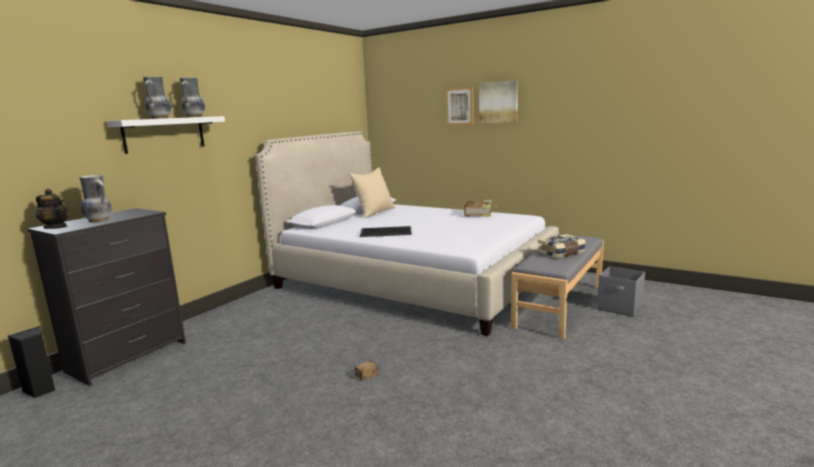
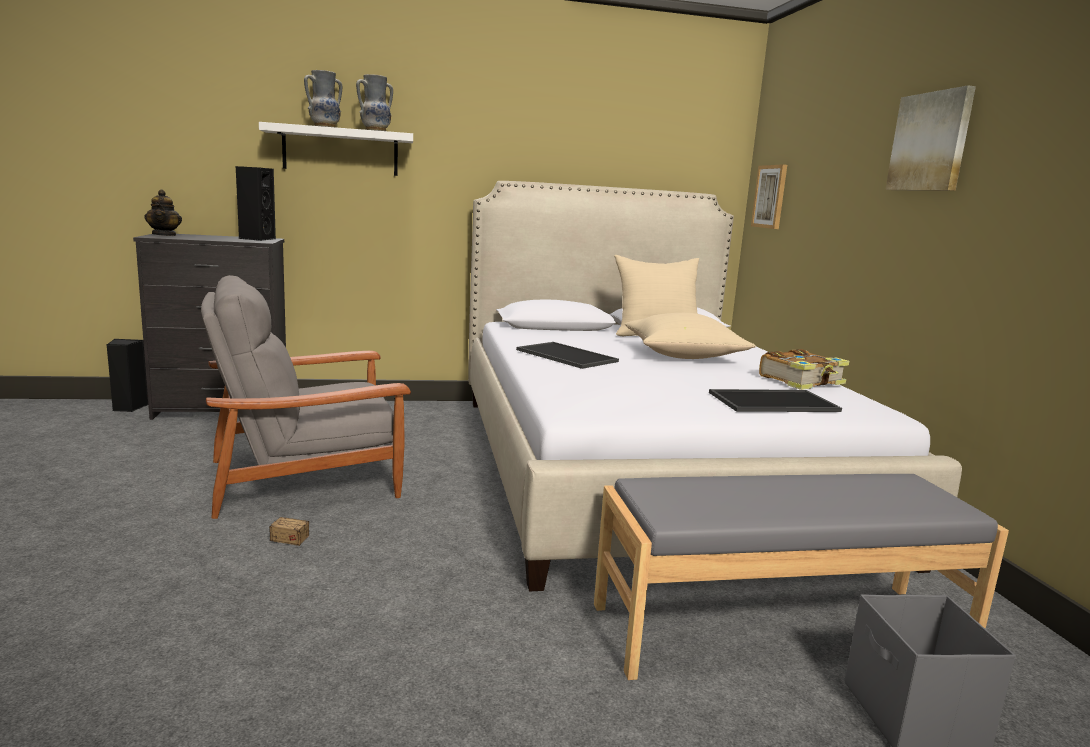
camera: 45 degrees right, 0 degrees up
(99, 220) = (207, 238): vase -> none
(130, 212) = (256, 239): none -> black speaker
(297, 354) = (306, 479): none -> grey armchair
(418, 218) = (684, 356): none -> beige pillow
(460, 106) = (867, 152): picture -> picture (770, 196)
(499, 223) = (773, 402): none -> tray
(561, 253) = (783, 499): book -> none

